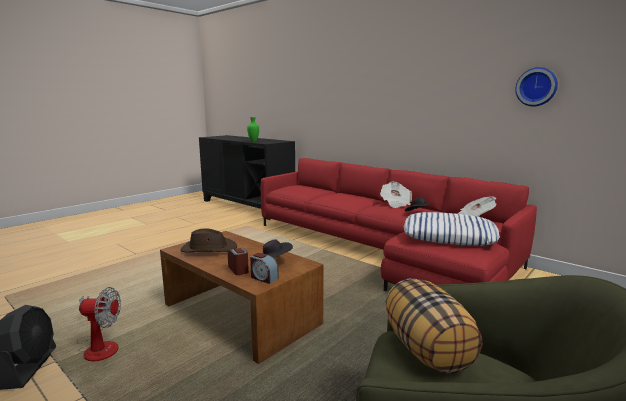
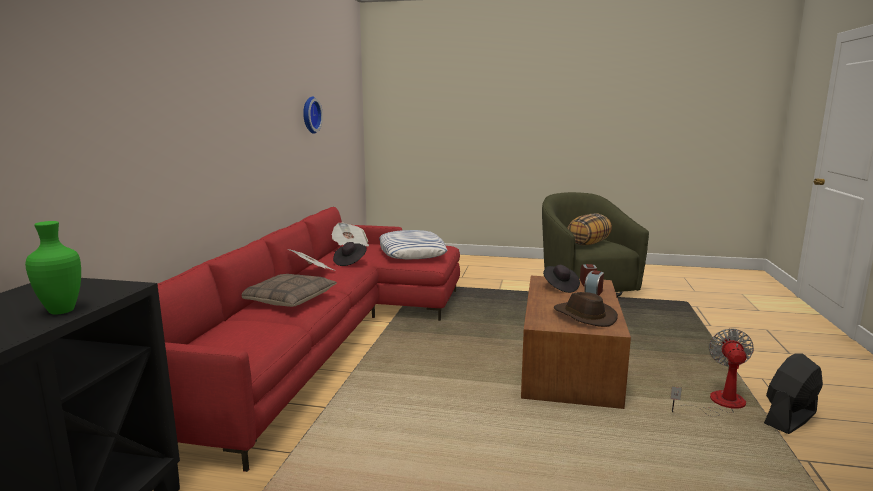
camera: 120 degrees left, 0 degrees up
(99, 347) = (718, 404): fan -> fan turned 45 degrees clockwise
(345, 197) = (287, 299): none -> pillow

